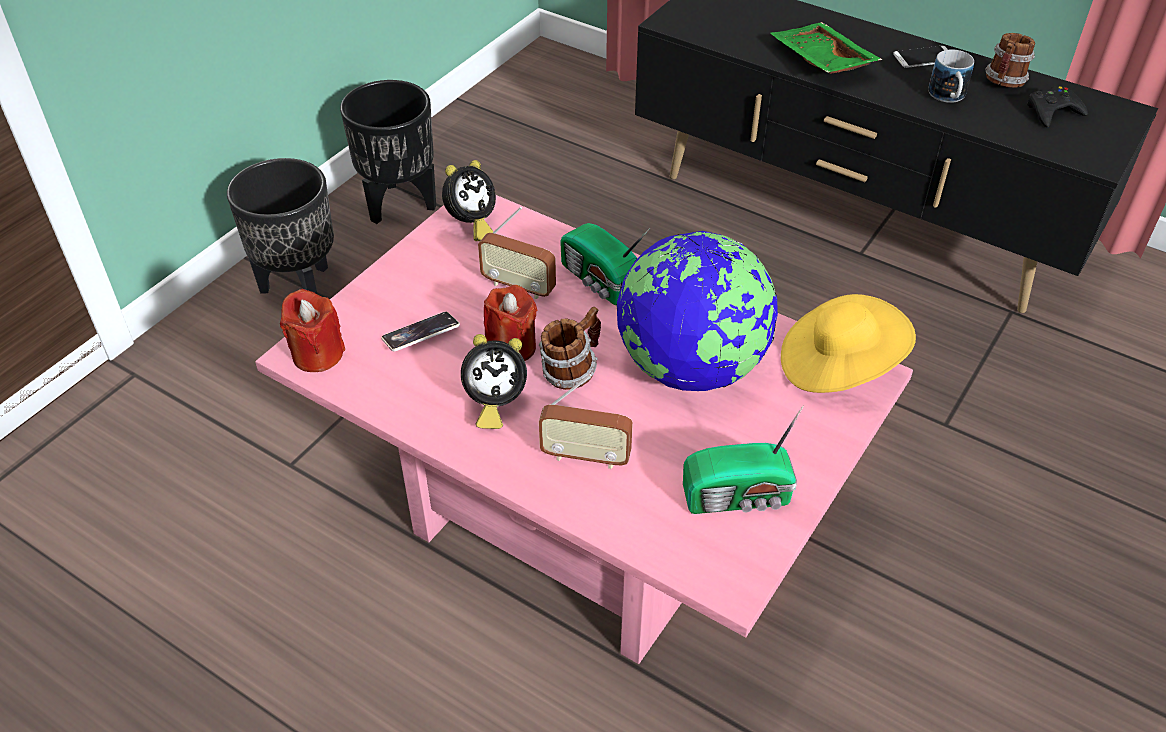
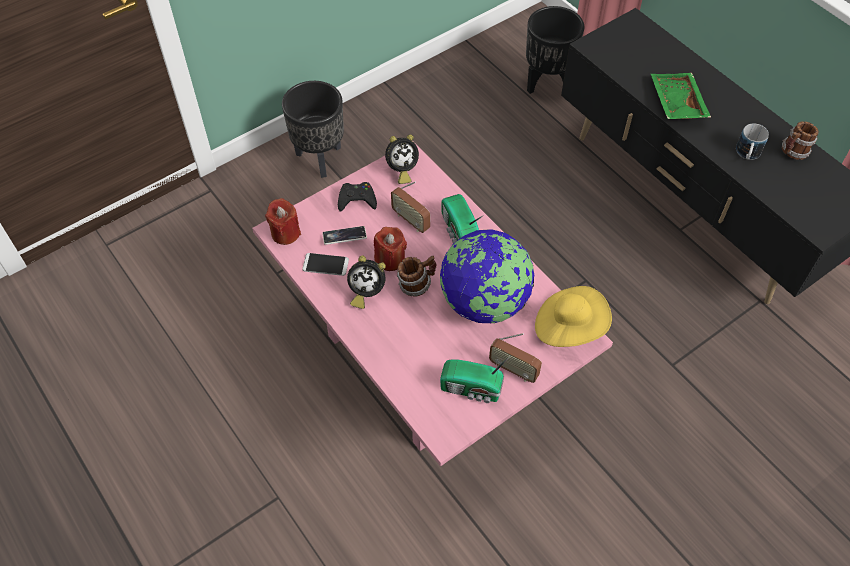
camera: 20 degrees right, 10 degrees up
(400, 205) = (399, 114): black planter -> black planter (547, 84)
(585, 456) = (401, 339): radio -> radio (513, 369)
(924, 58) = (749, 118): phone -> phone (325, 265)
(1053, 111) = (813, 185): black game controller -> black game controller (357, 199)

